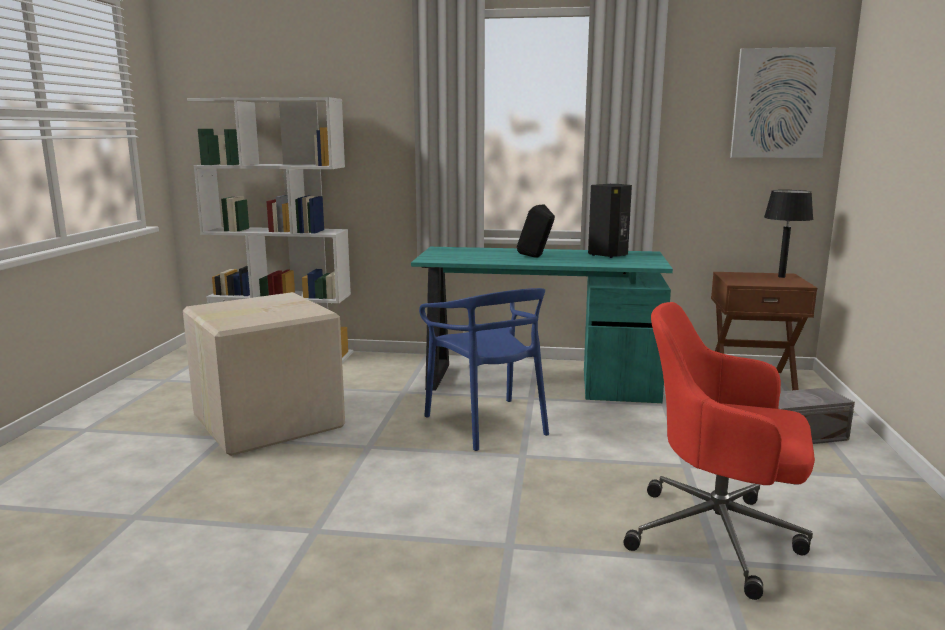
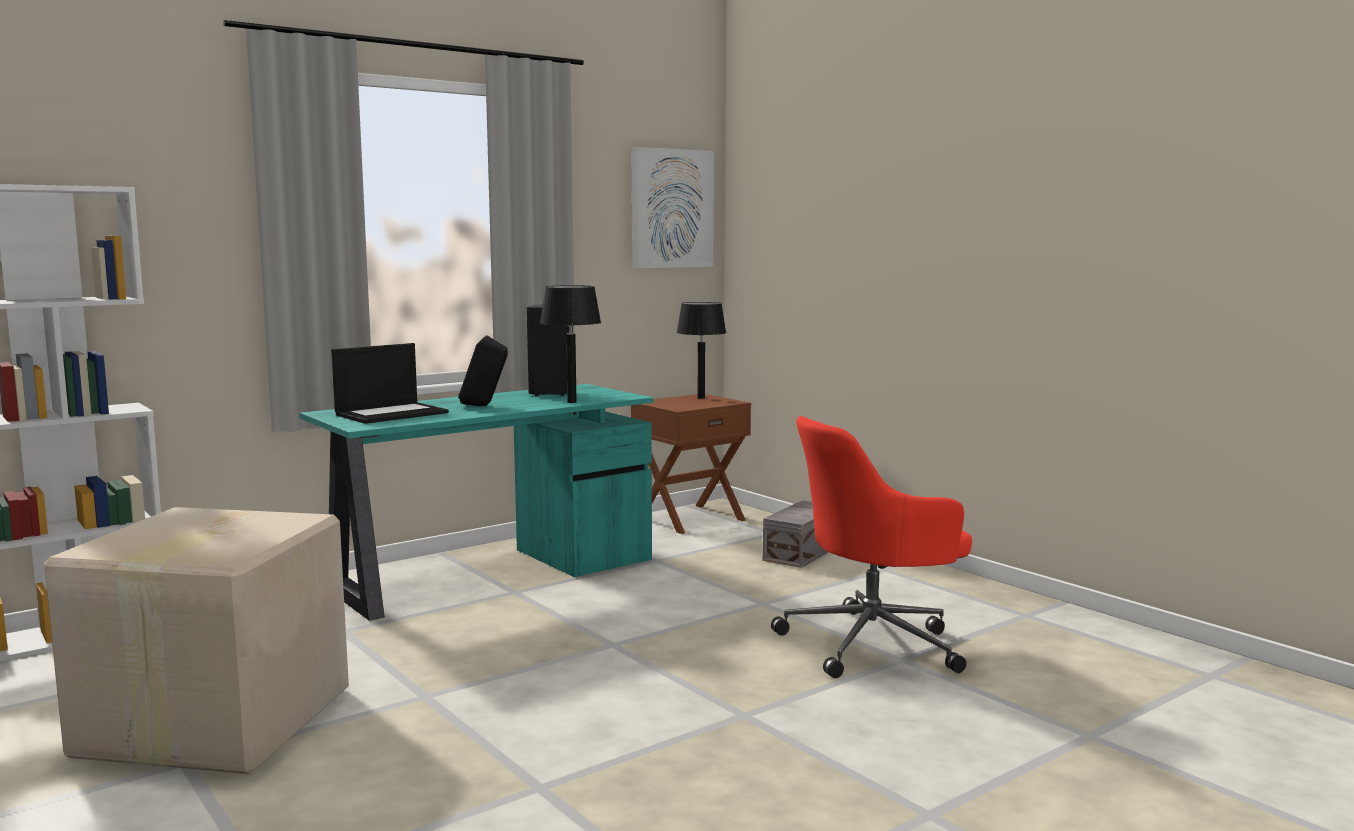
camera: 45 degrees left, 5 degrees down
(469, 254) = (392, 413): none -> laptop
(488, 424) = (518, 629): blue chair -> none
(599, 263) = (571, 402): none -> black table lamp

